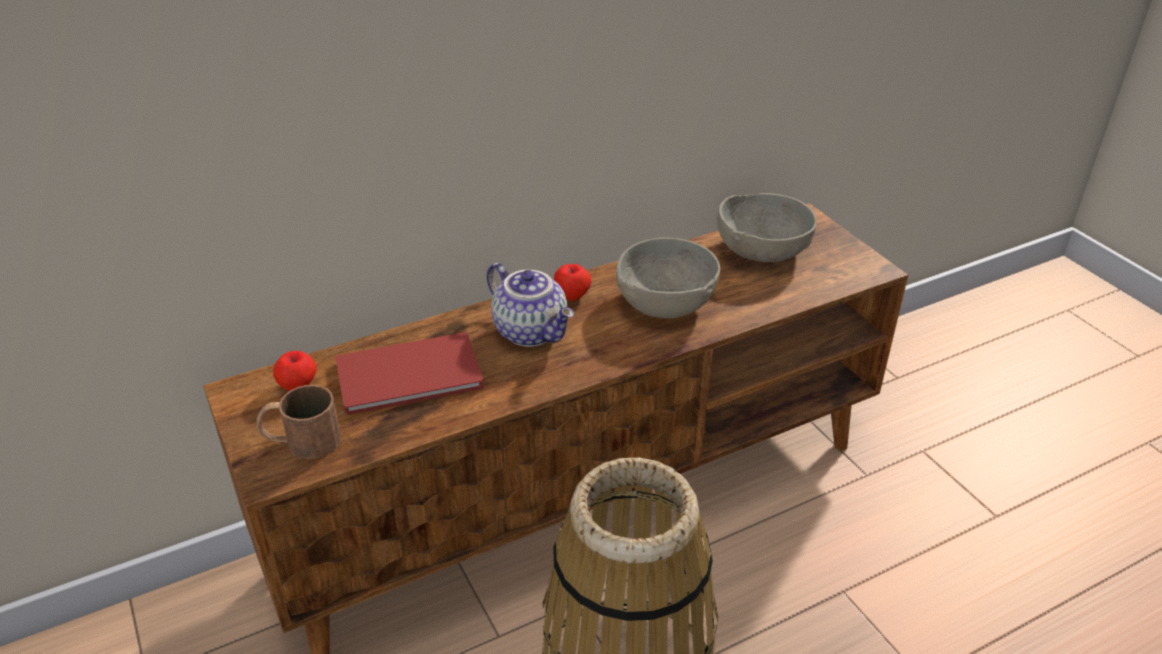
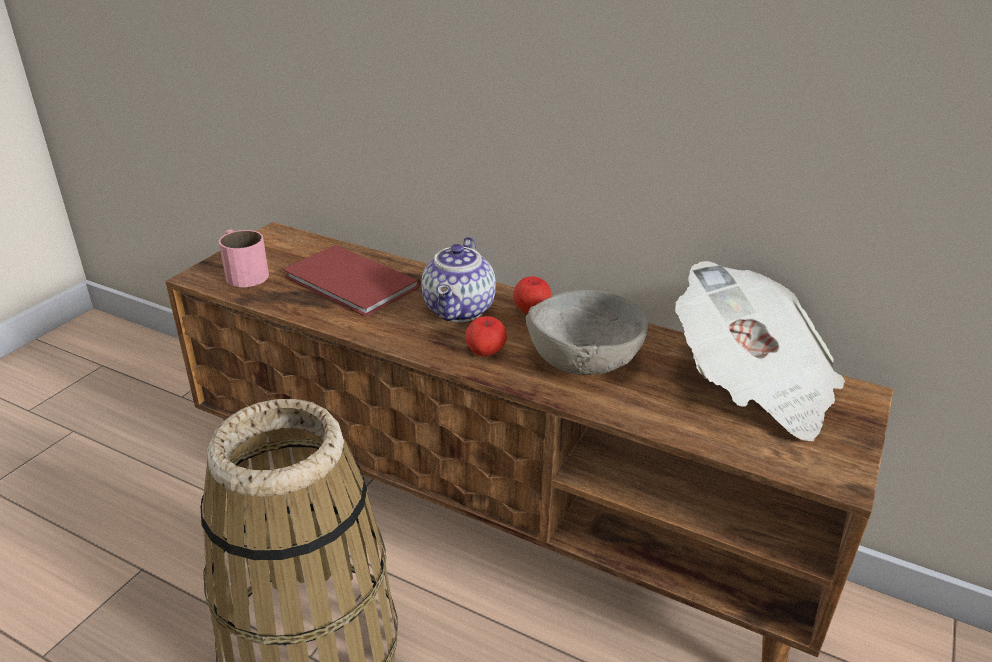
camera: 55 degrees right, 5 degrees down
(298, 386) = (299, 249): apple -> apple (485, 353)
(301, 441) = (242, 272): brown mug -> pink mug
(762, 250) = (752, 386): grey bowl -> newspaper

